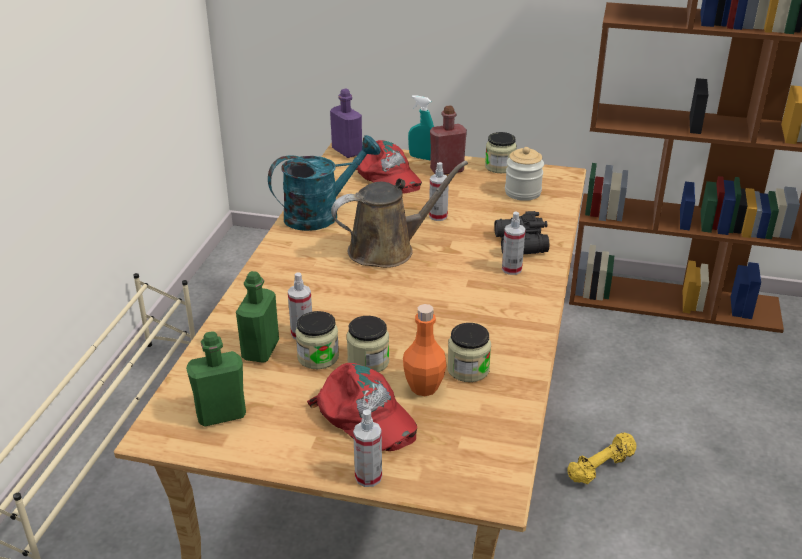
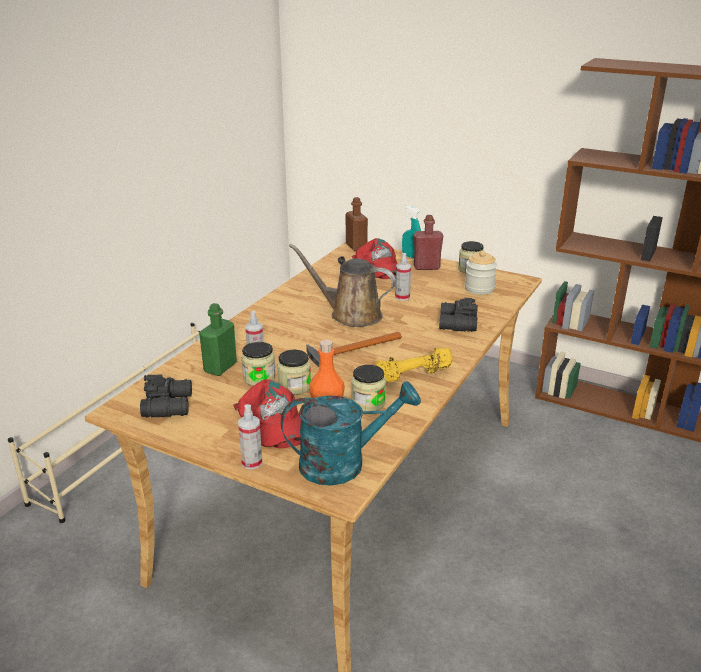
camera: 15 degrees right, 5 degrees down
(221, 415) = (169, 405): green bottle -> black binoculars
(321, 214) = (313, 285): turquoise watering can -> turquoise watering can (344, 463)
(347, 151) = (356, 247): purple bottle -> brown bottle
(387, 249) = (351, 314): brown watering can -> brown watering can turned 150 degrees counterclockwise
(411, 299) = (351, 350): none -> hammer
(511, 269) = (441, 340): spray bottle -> none
(601, 468) = (514, 525): yellow dumbbell -> yellow dumbbell (413, 376)

